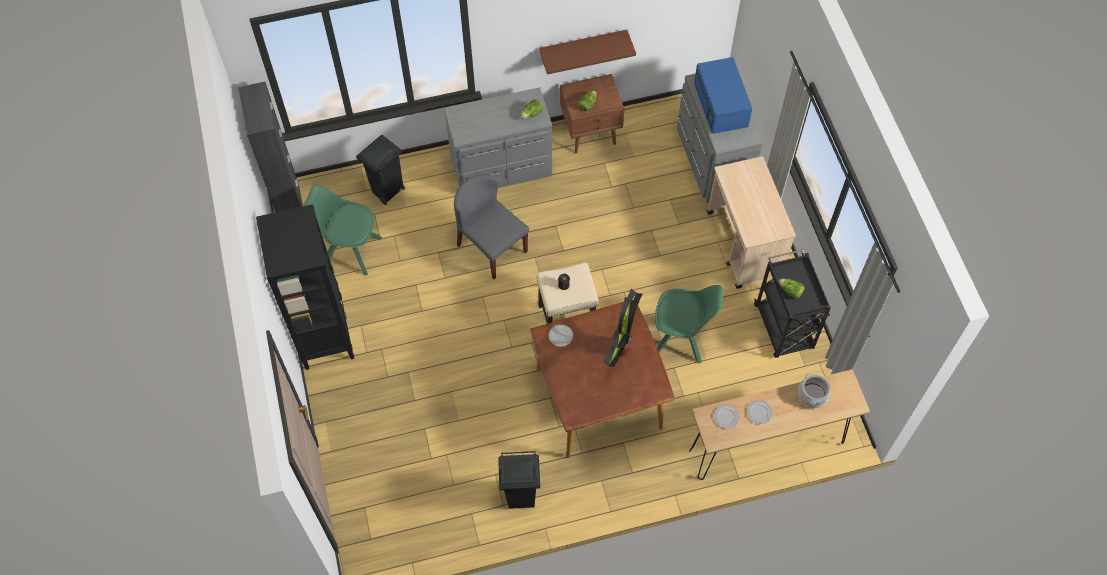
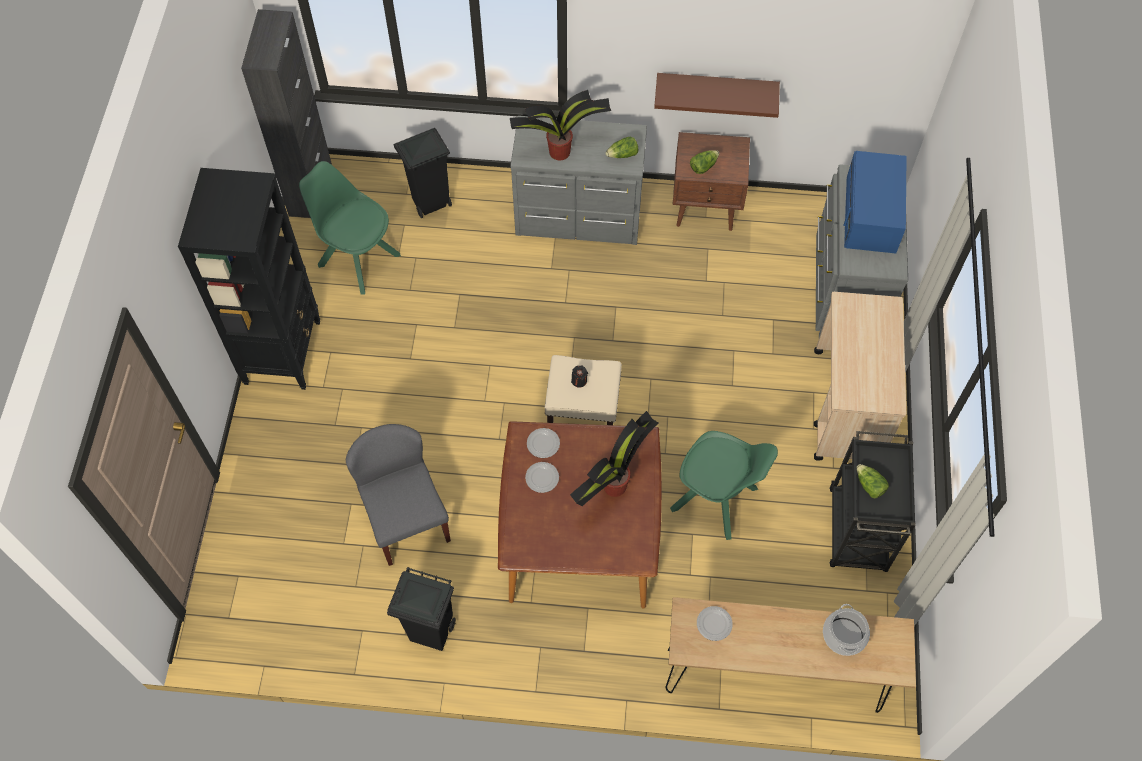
camera: 20 degrees right, 0 degrees up
(486, 125) = (561, 151): none -> potted plant
(491, 248) = (526, 309): grey chair -> grey chair (406, 519)
(759, 412) = (761, 633): plate -> plate (542, 477)

